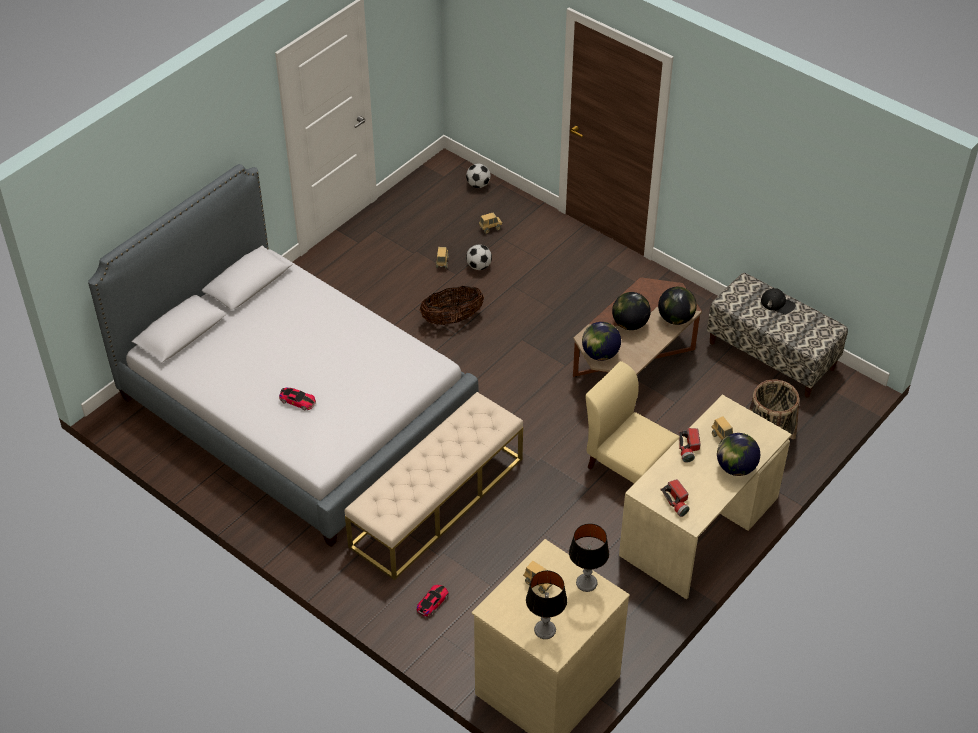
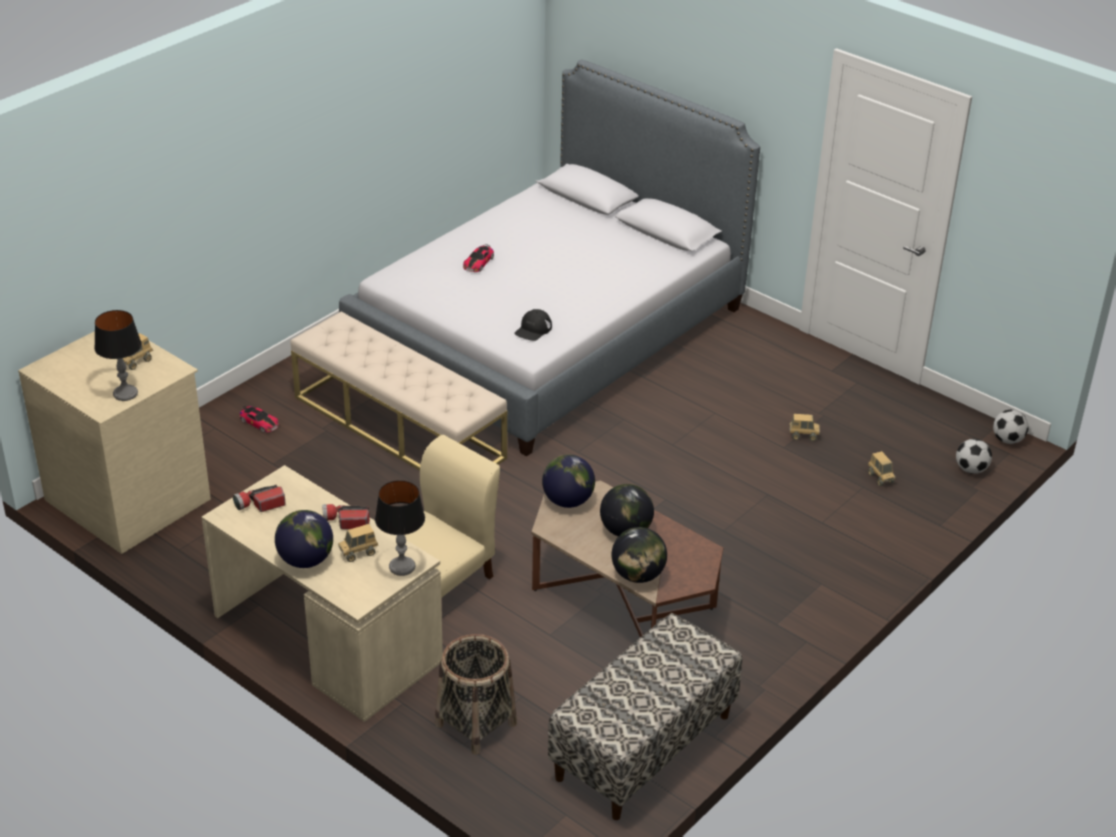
camera: 90 degrees right, 10 degrees down
(452, 319) = (699, 442): basket -> none
(479, 266) = (801, 466): football -> football (1007, 440)
(545, 630) = (74, 364): table lamp -> table lamp (402, 567)
(777, 303) = (671, 683): black cap -> black cap (533, 329)

